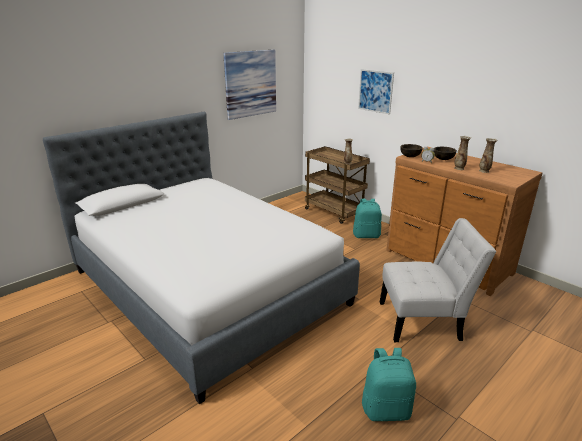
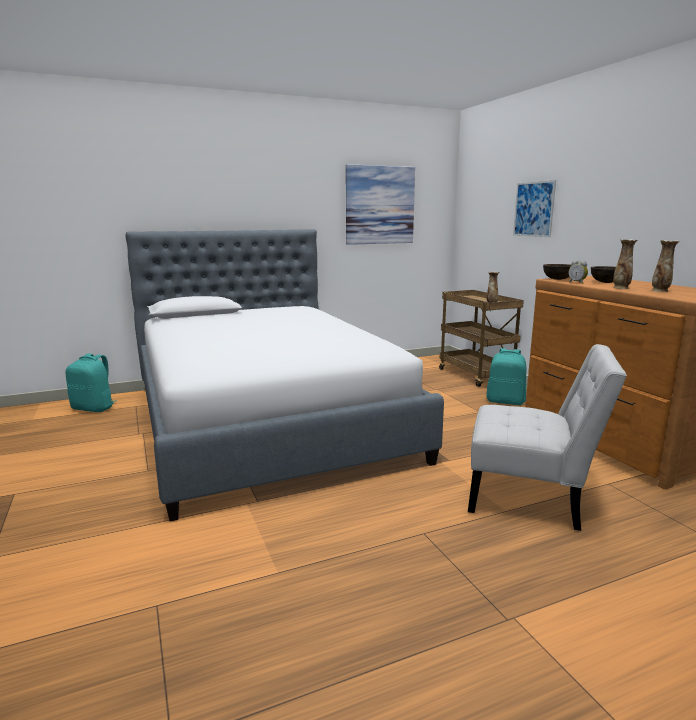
camera: 20 degrees right, 10 degrees down
(386, 409) = (402, 581): turquoise backpack -> turquoise backpack (94, 408)

